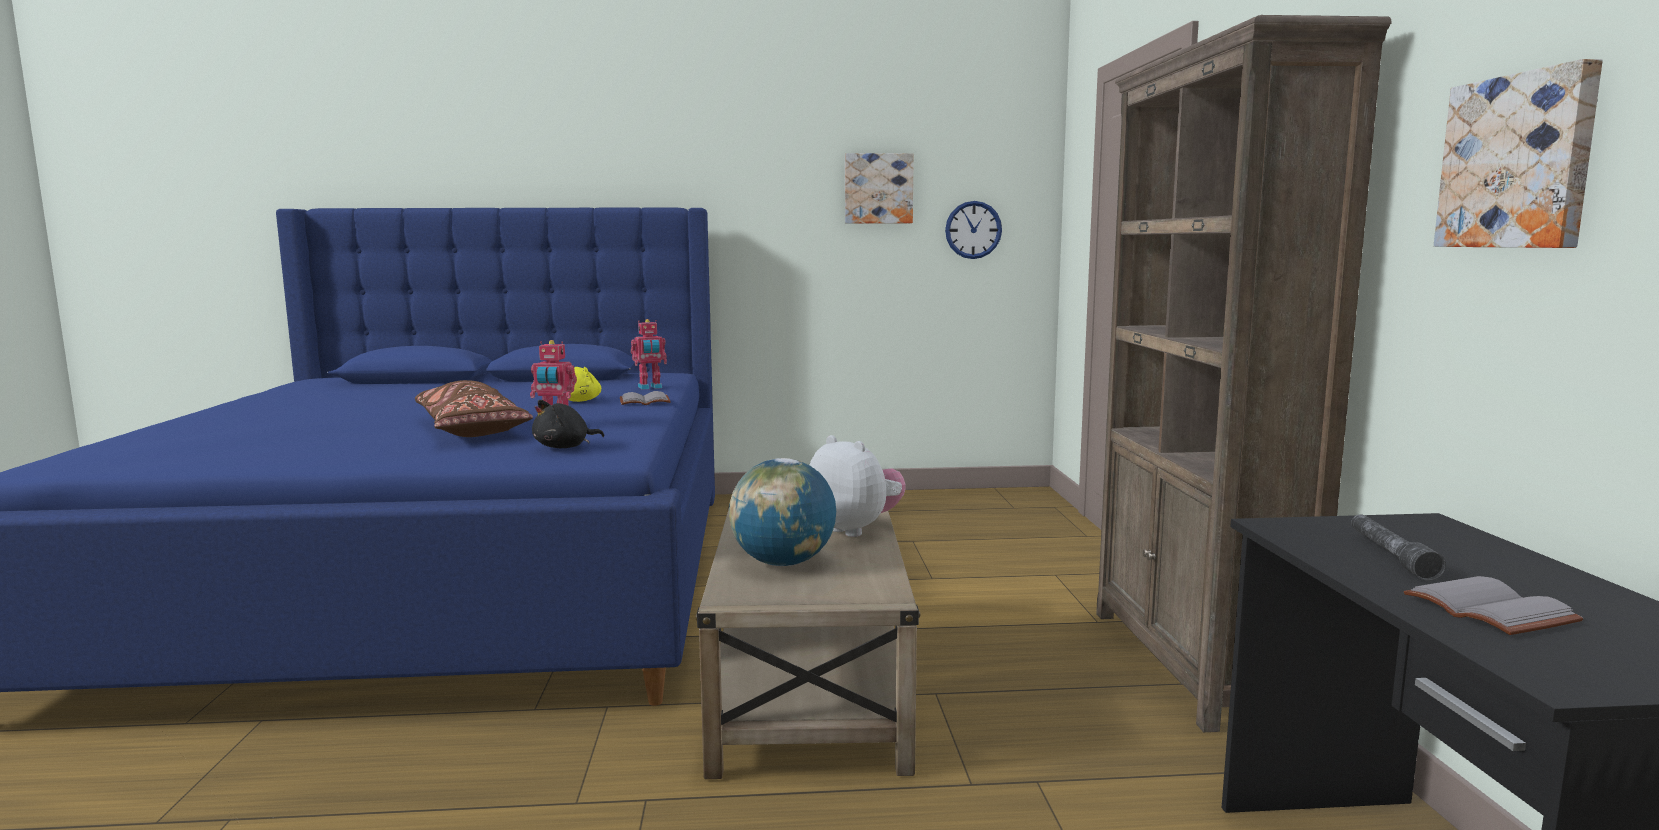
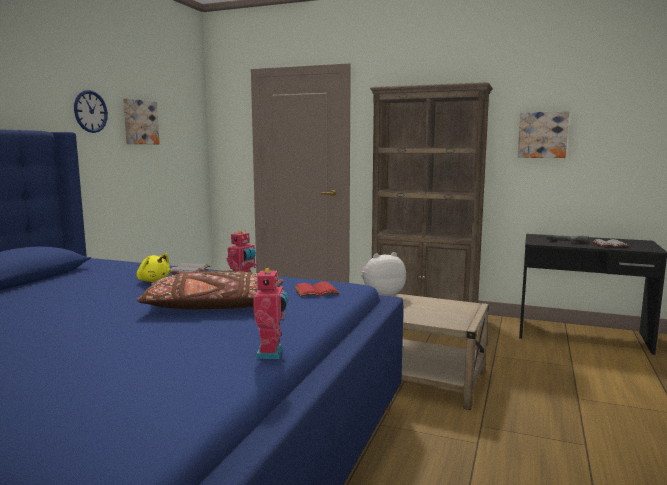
camera: 65 degrees left, 0 degrees up
(565, 447) = (316, 291): black plush toy -> red book
(650, 387) = (136, 266): toy robot -> toy robot (271, 353)
(783, 563) = (419, 312): globe -> none
(973, 230) = (180, 148): wall clock -> wall clock (90, 111)

